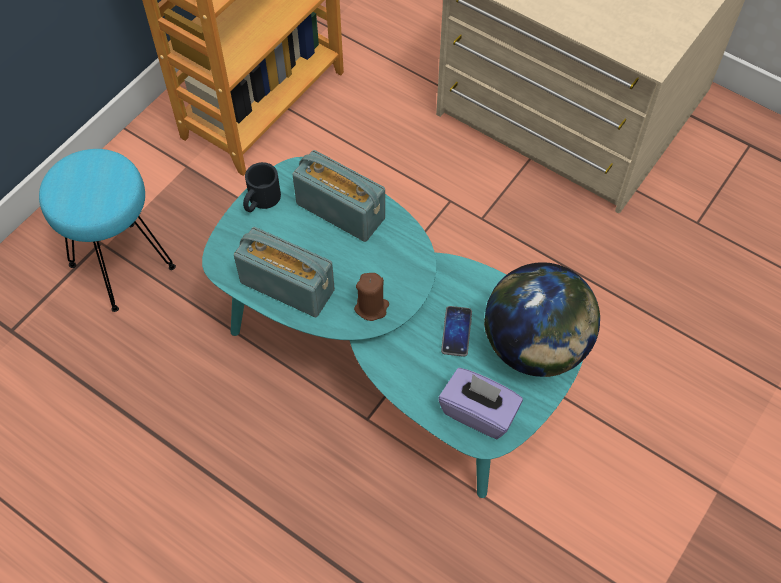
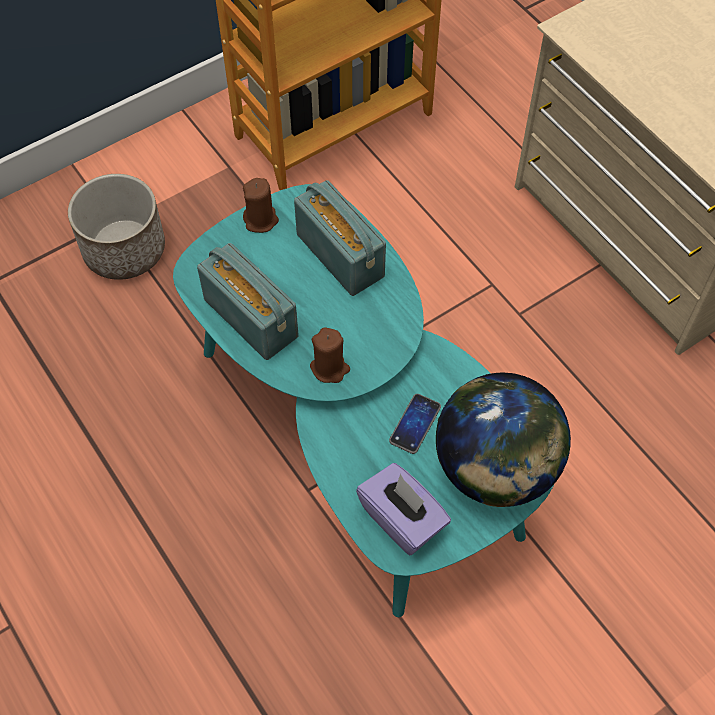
camera: 20 degrees right, 0 degrees up
(122, 264) = (124, 249): turquoise stool -> planter
(260, 201) = (261, 220): black mug -> brown candle

